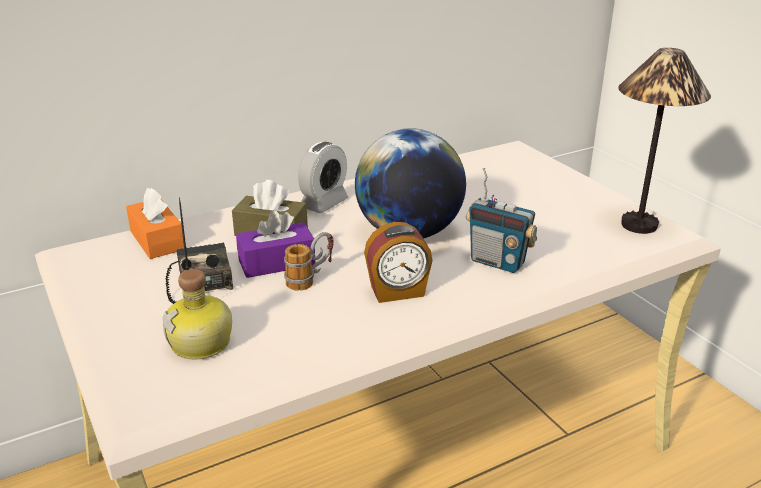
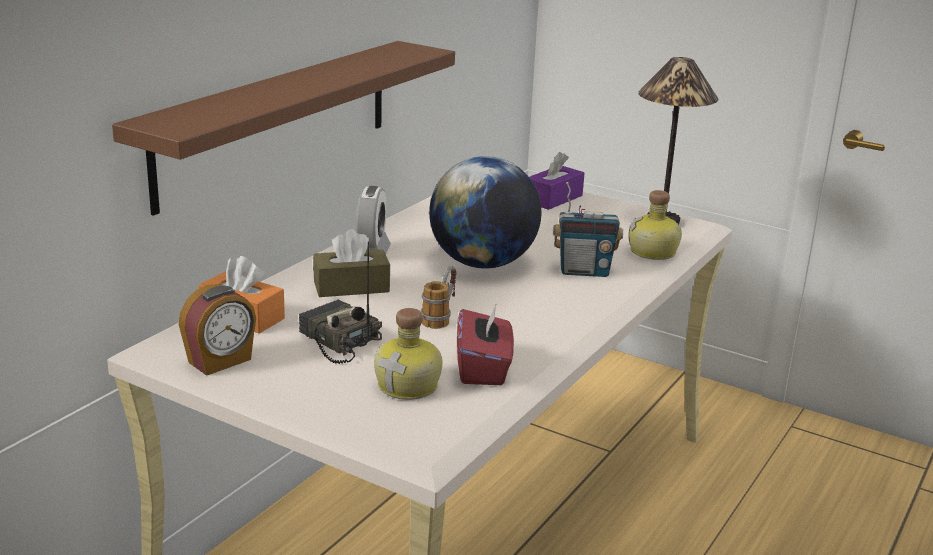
camera: 30 degrees left, 5 degrees down
(241, 71) = (277, 121): none -> brown shelf
(277, 262) = (391, 310): purple tissue box -> purple tissue box (553, 198)
(285, 344) = (483, 369): none -> red tissue box
(397, 292) = (529, 310): alarm clock -> alarm clock (220, 361)
(594, 257) = (654, 252): none -> bottle

